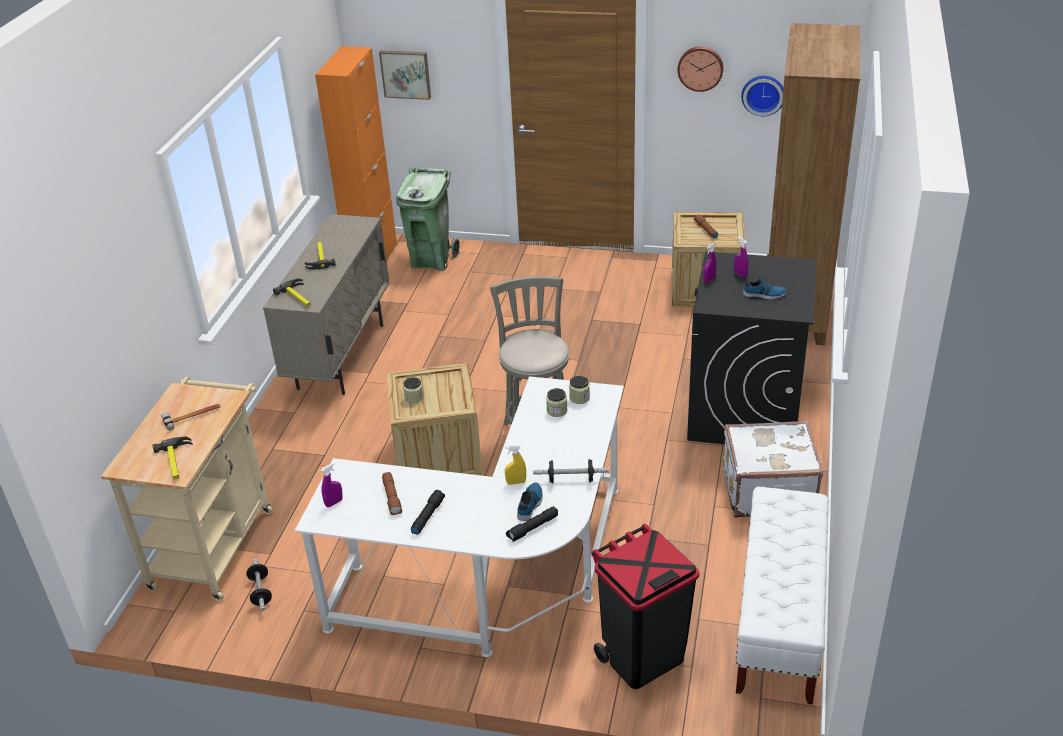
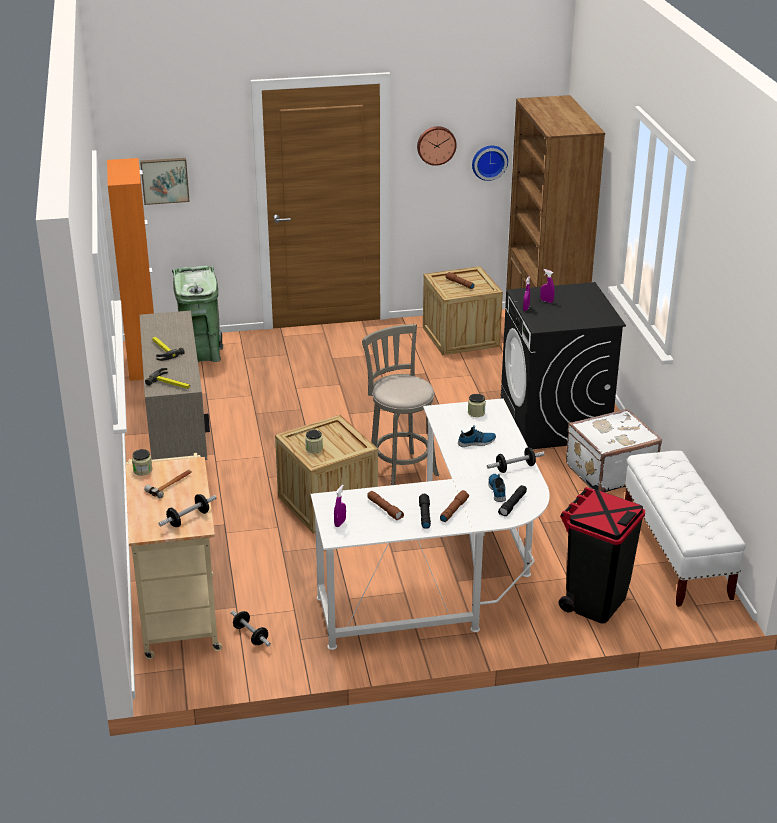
camera: 25 degrees left, 5 degrees down
(176, 462) = (188, 519): hammer -> dumbbell
(463, 518) = (453, 510): none -> brown flashlight
(516, 482) = (474, 478): yellow spray bottle -> none
(557, 411) = (466, 425): jar -> jar (143, 470)
(764, 294) = (575, 312): shoe -> shoe (477, 442)

